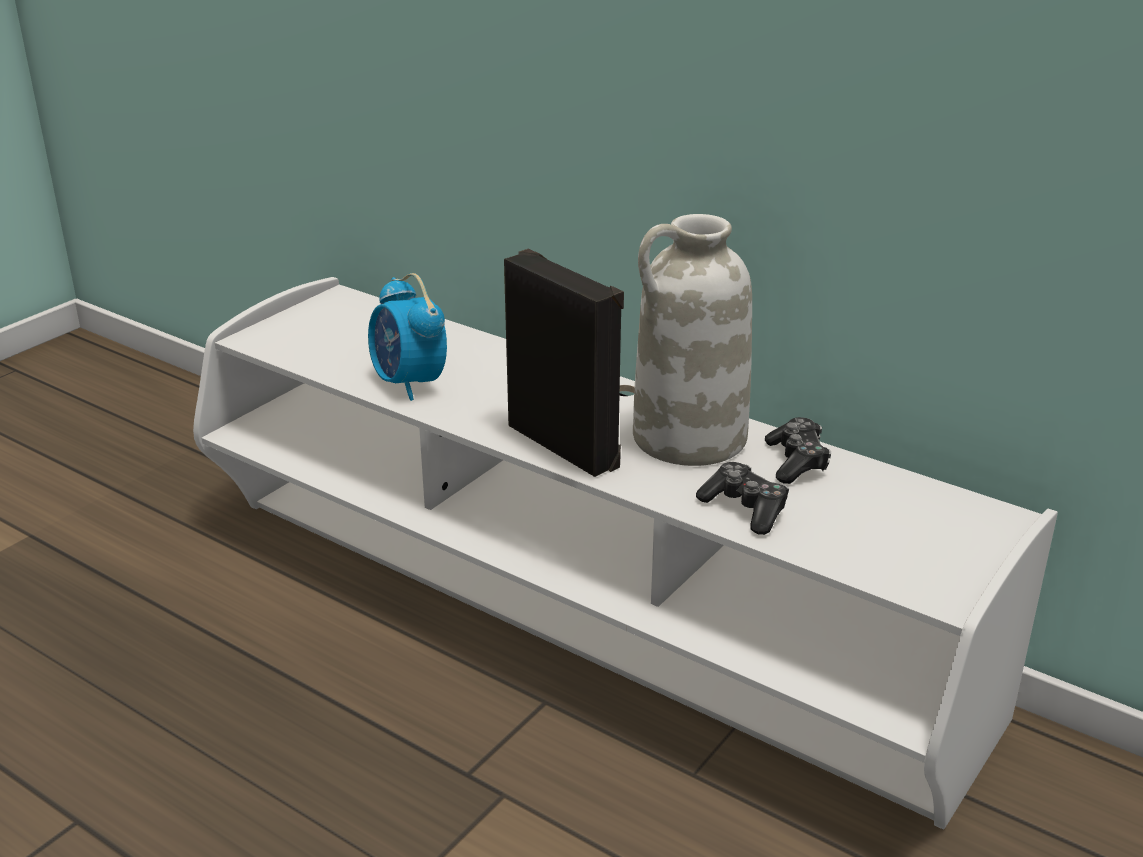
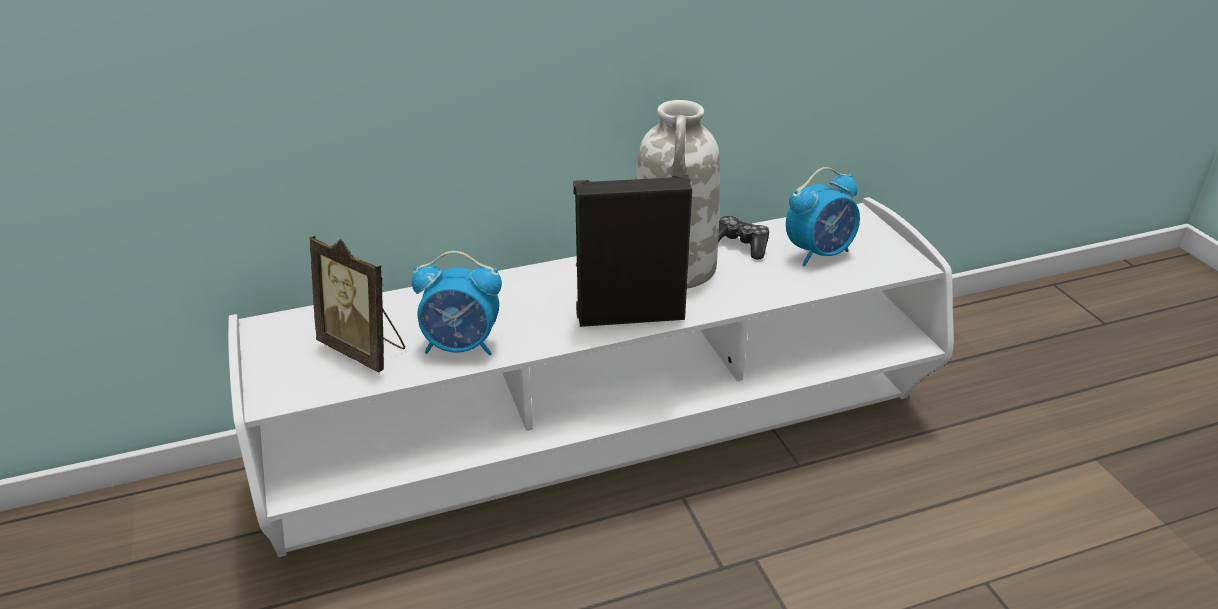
camera: 55 degrees left, 5 degrees up
(355, 346) = (365, 349): none -> picture frame
(745, 509) = (774, 283): game controller -> none
(860, 519) = (819, 253): none -> alarm clock

